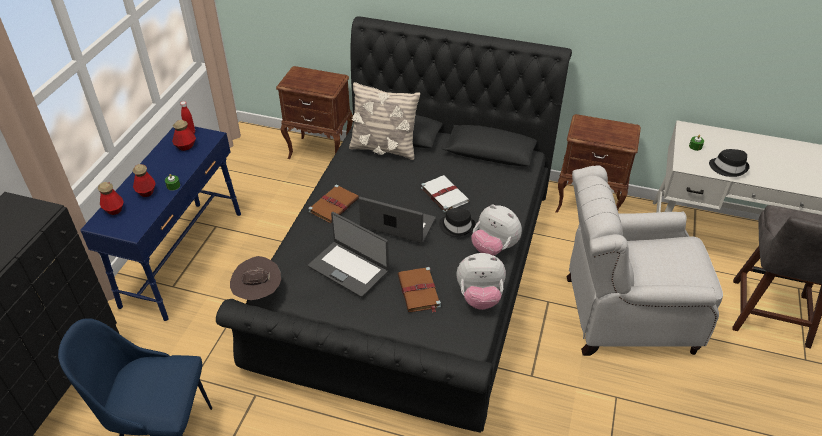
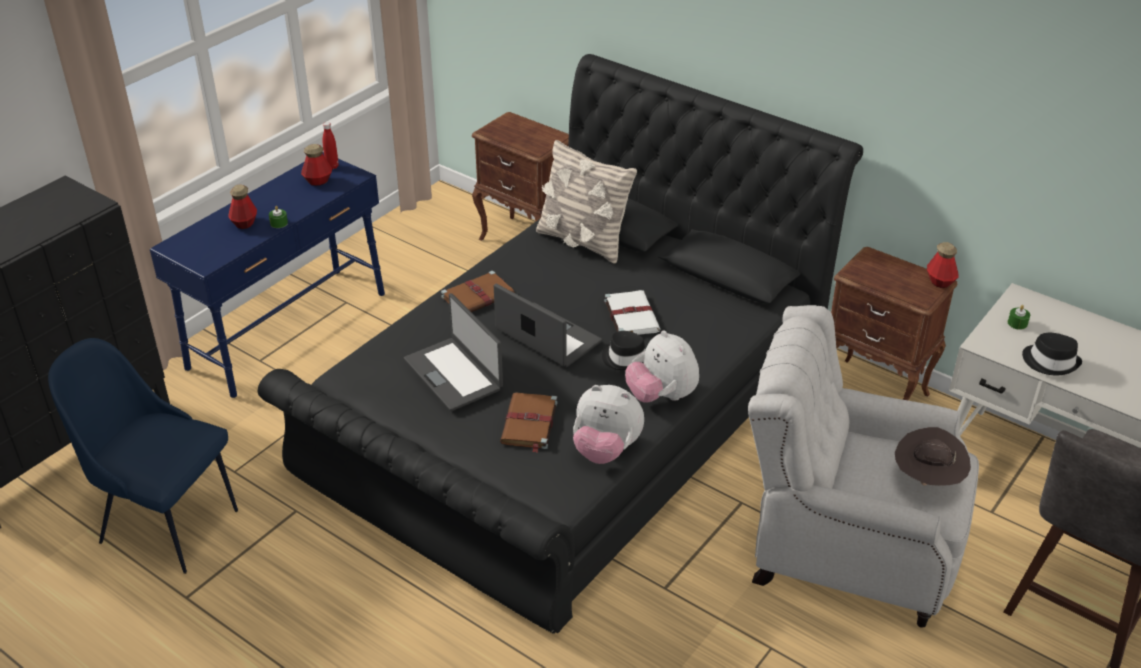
camera: 20 degrees right, 5 degrees down
(114, 210) = (198, 235): bottle -> bottle (940, 282)
(258, 293) = (328, 375): brown hat -> brown hat (927, 480)

